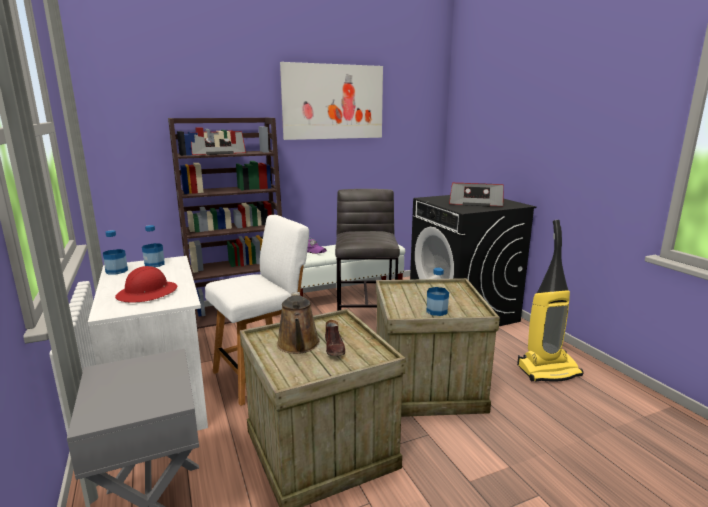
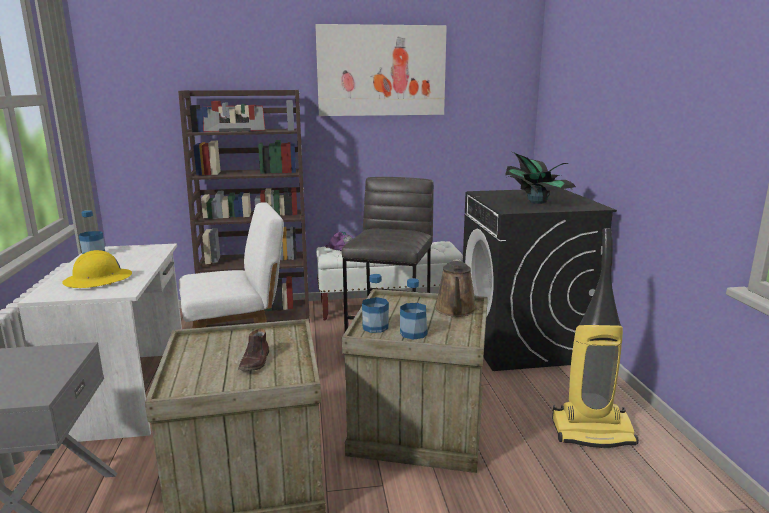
camera: 15 degrees right, 0 degrees up
(147, 293) = (98, 280): red hard hat -> yellow hard hat
(154, 264) = (136, 250): bottle -> bottle (375, 327)
(298, 345) = (219, 354): brown watering can -> brown watering can (456, 310)
(475, 203) = (537, 202): radio -> potted plant

